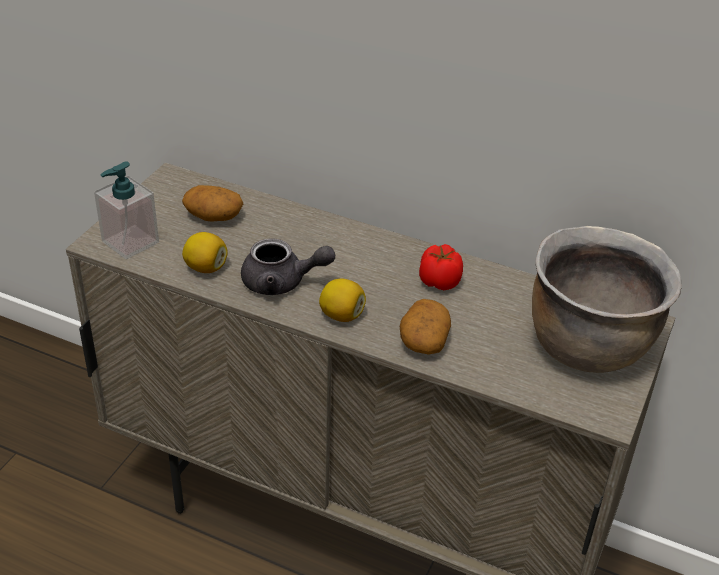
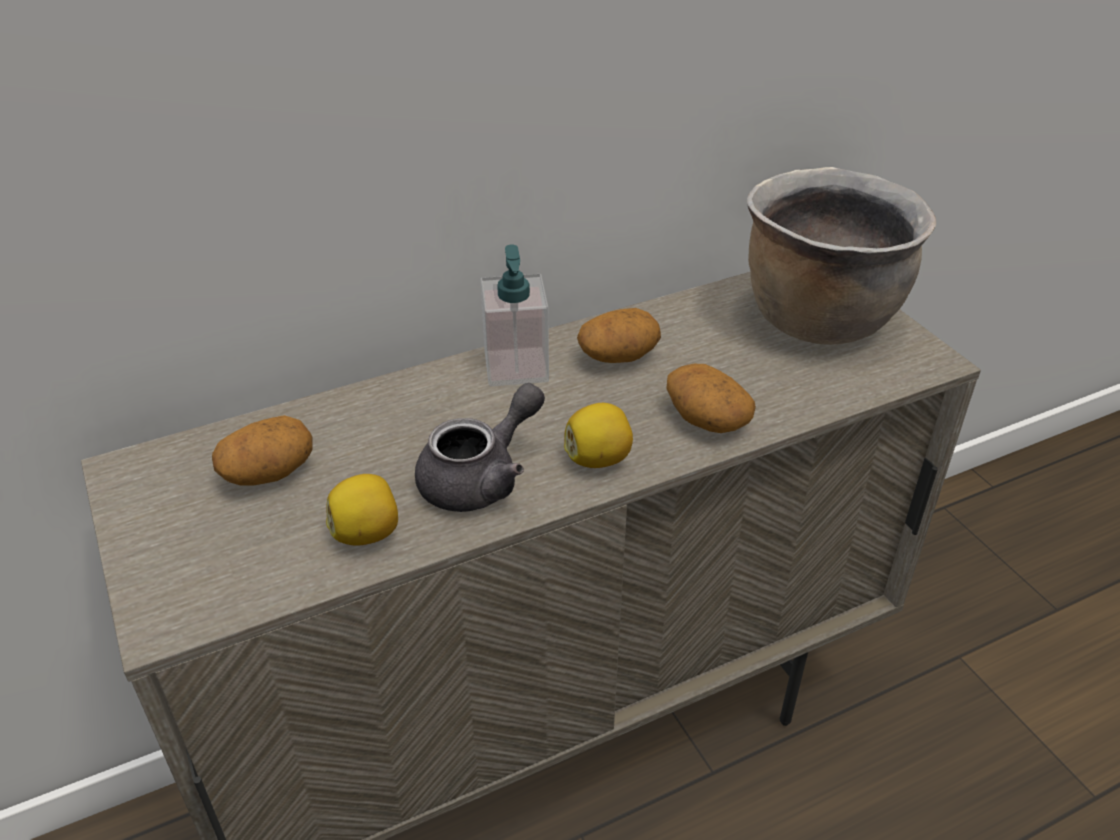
camera: 50 degrees left, 0 degrees up
(130, 242) = (211, 585): soap dispenser -> soap dispenser (516, 367)
(440, 281) = (618, 356): tomato -> potato

